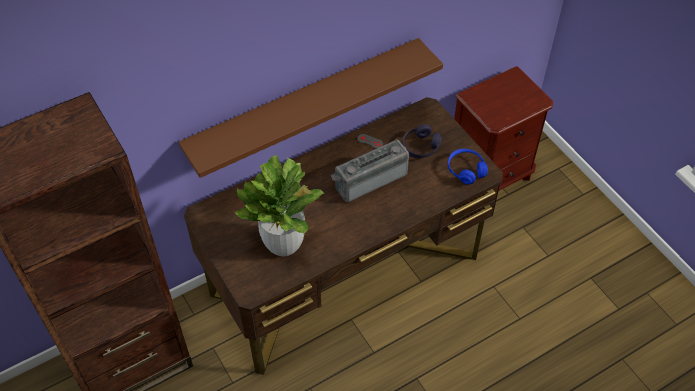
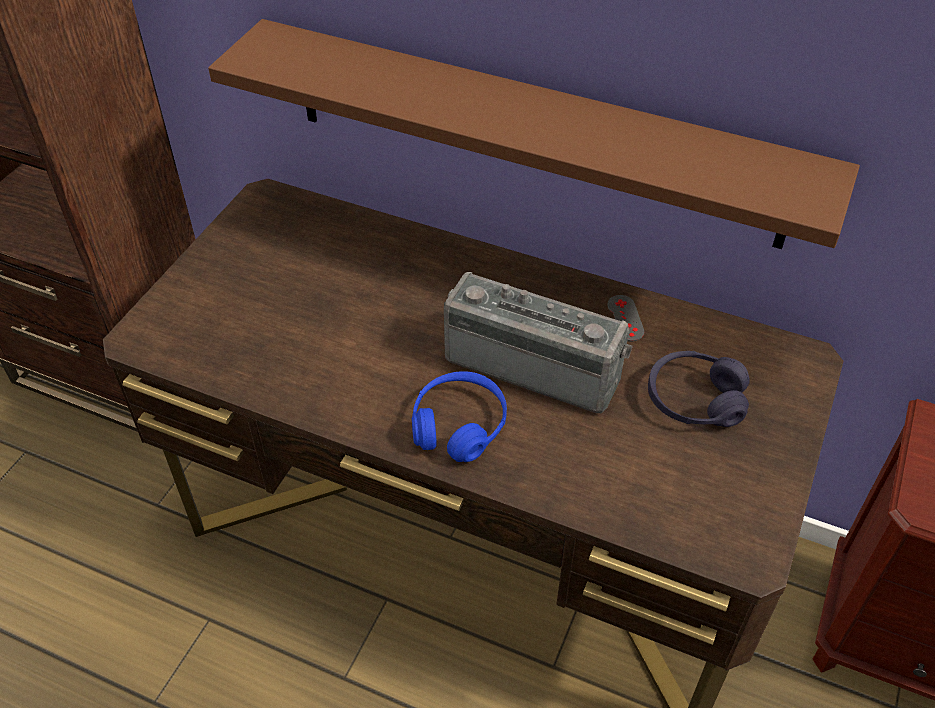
camera: 55 degrees right, 5 degrees down
(284, 244) = (280, 326): potted plant -> none
(466, 170) = (717, 511): blue headphones -> blue headphones (459, 426)

